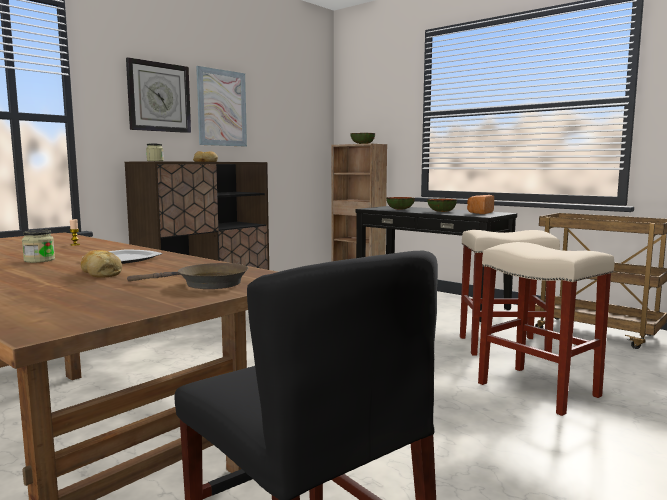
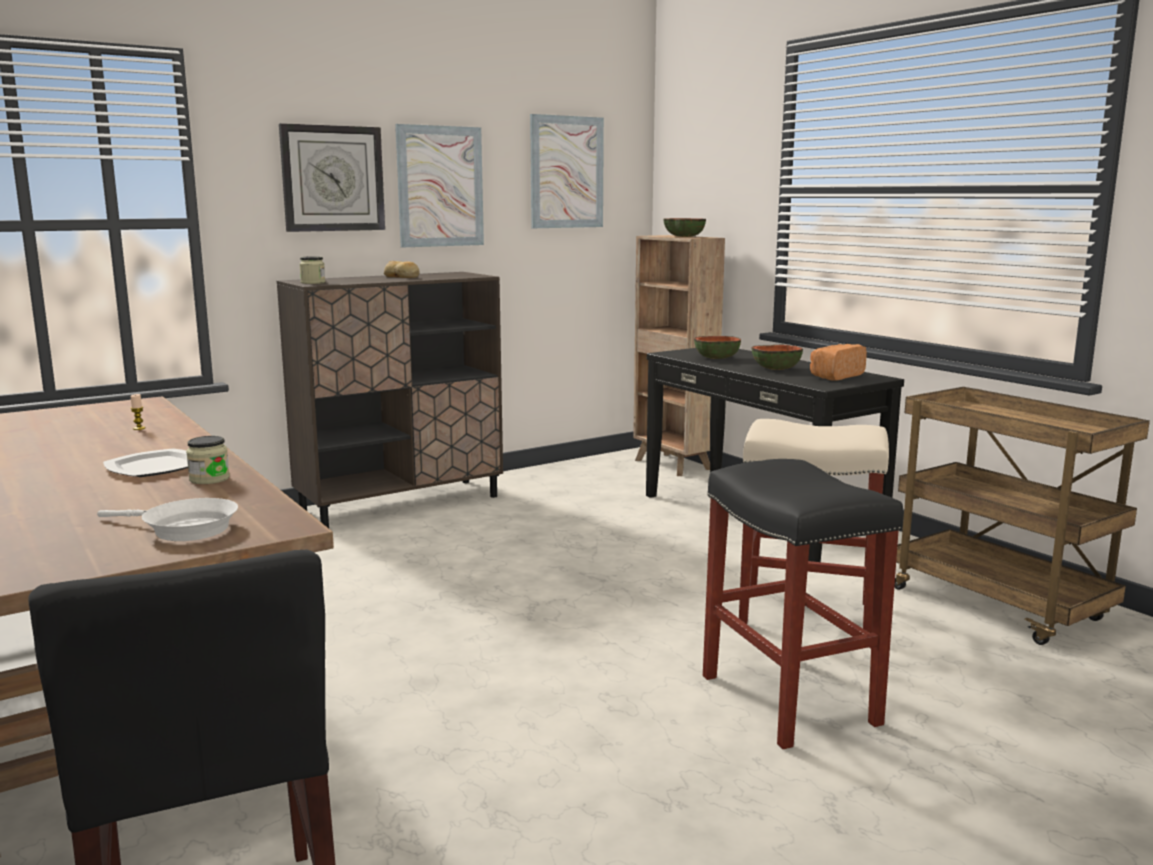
camera: 15 degrees right, 5 degrees up
(39, 260) = (59, 461): jar -> jar (209, 479)
(101, 273) = (96, 495): bread -> none
(206, 284) = (184, 529): brown frying pan -> white frying pan
(290, 105) = (566, 172): none -> picture
(540, 390) = (791, 700): beige stool -> black stool

